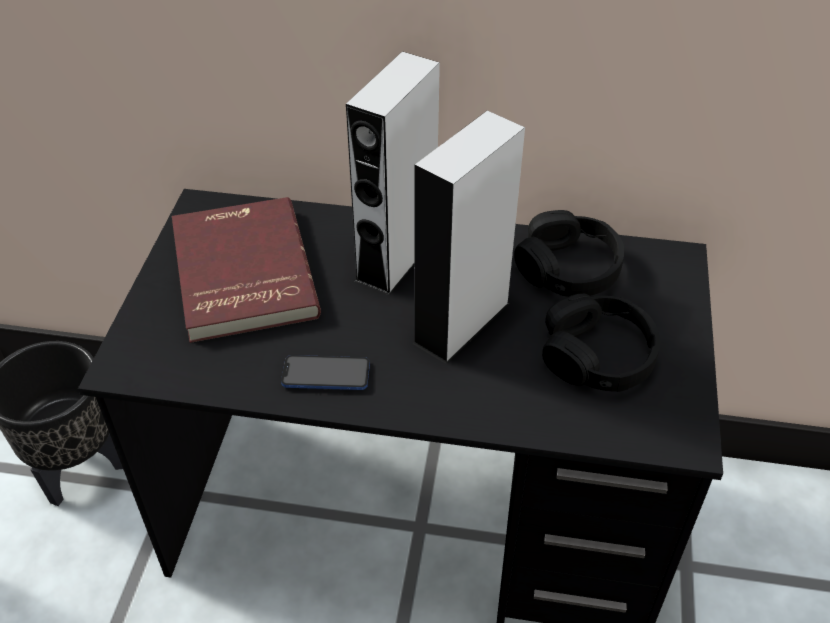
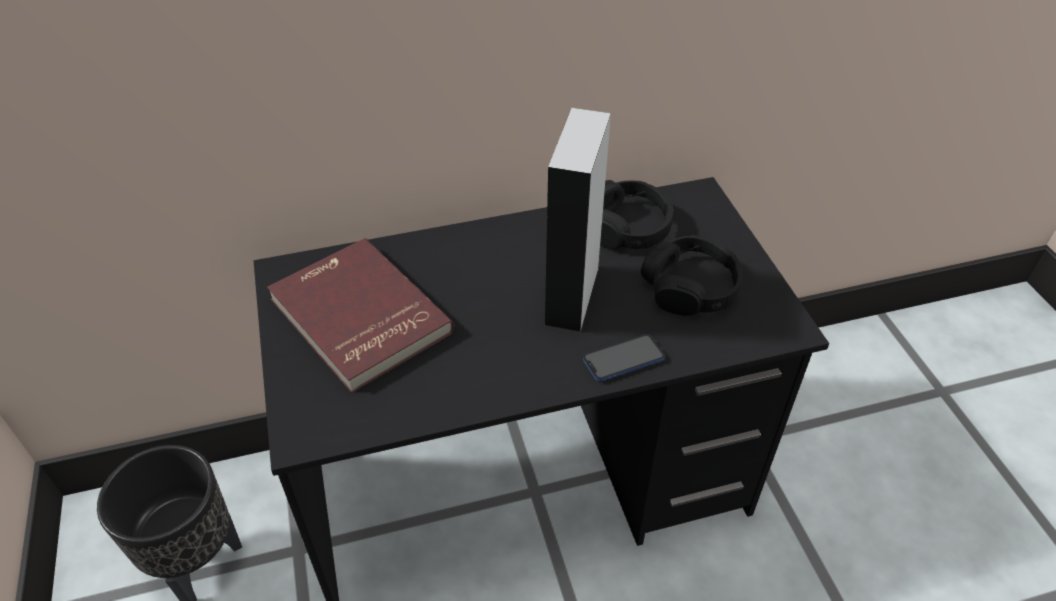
camera: 25 degrees left, 0 degrees up
(326, 374) = (489, 377): phone -> phone (623, 359)
(397, 258) = (485, 261): grey speaker -> none

